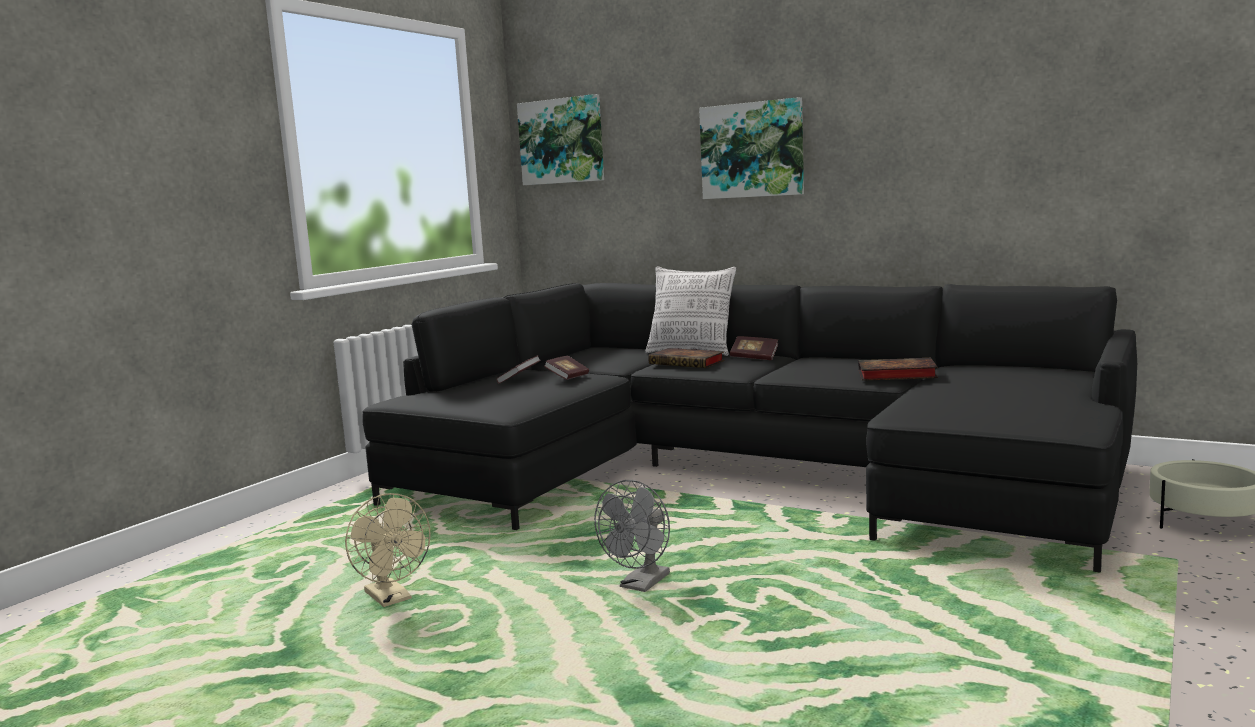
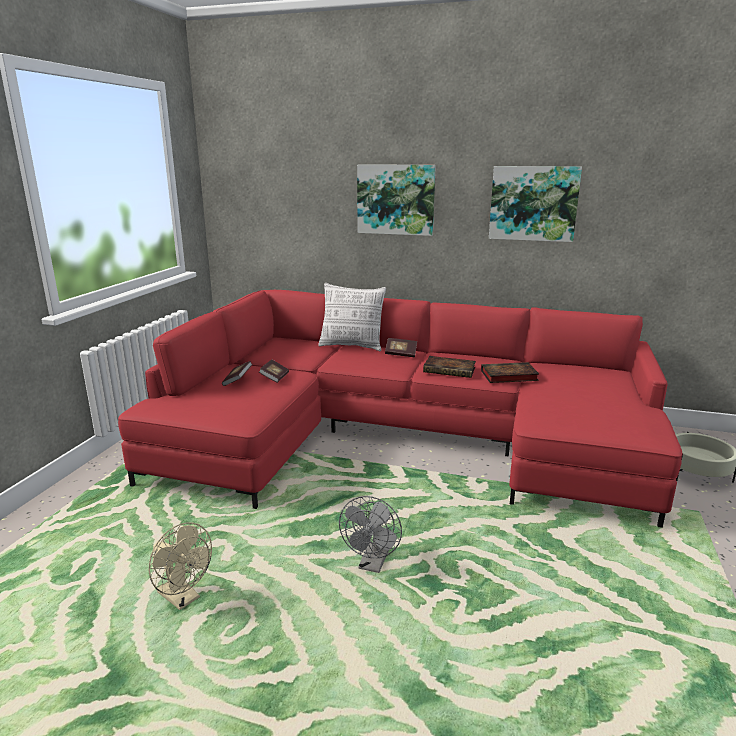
camera: 15 degrees left, 10 degrees up
(562, 141) = (244, 178): picture -> picture (533, 203)
(688, 363) = (357, 360): book -> book (450, 370)
(744, 472) = (398, 437): black sofa -> red sofa

